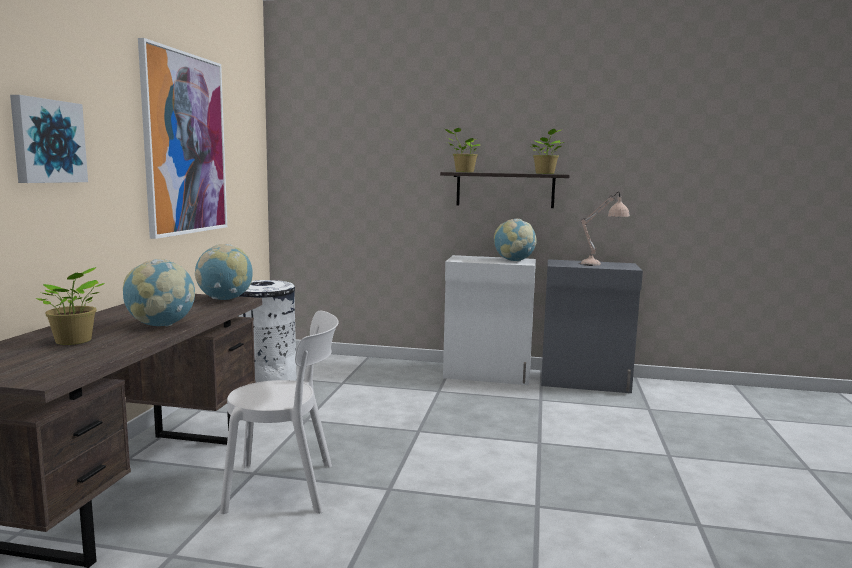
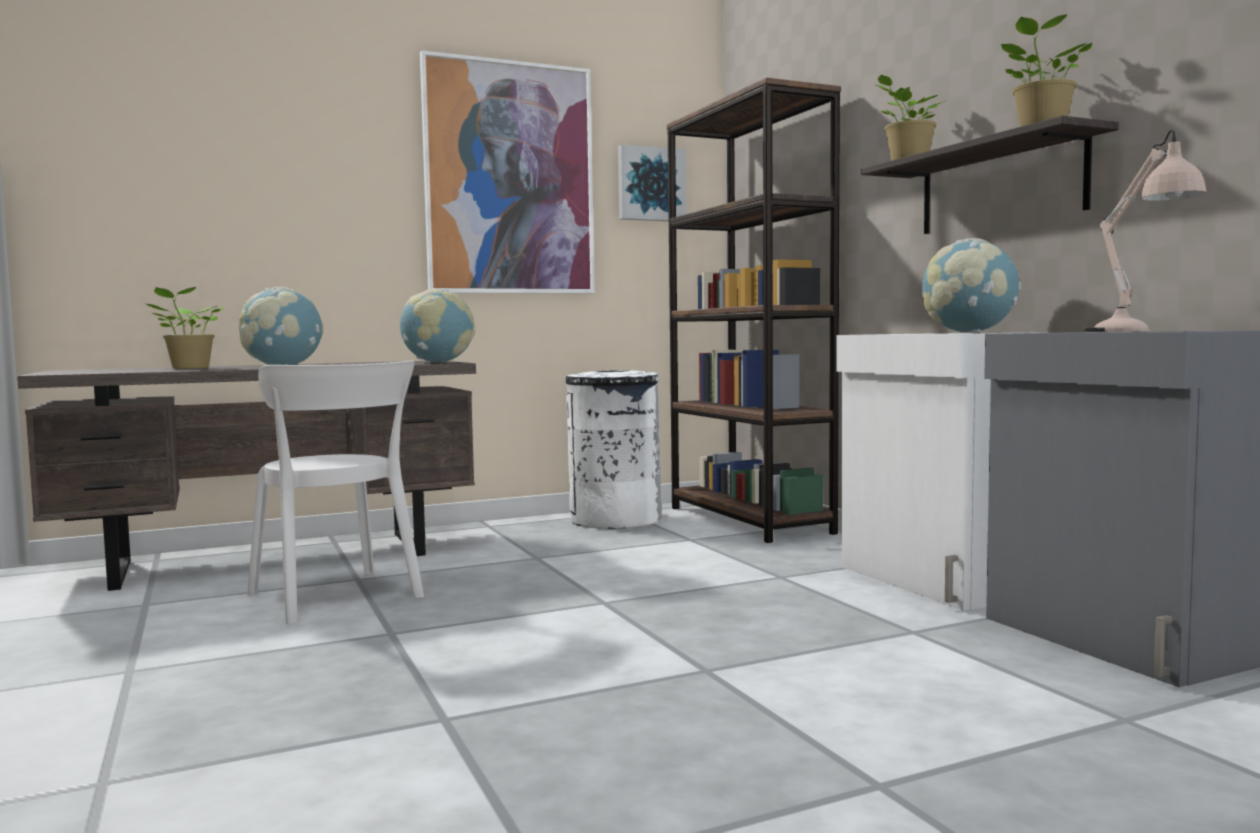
camera: 55 degrees right, 5 degrees down
(47, 141) = (263, 174): picture -> picture (650, 184)
(332, 362) = (749, 520): none -> brown bookcase

